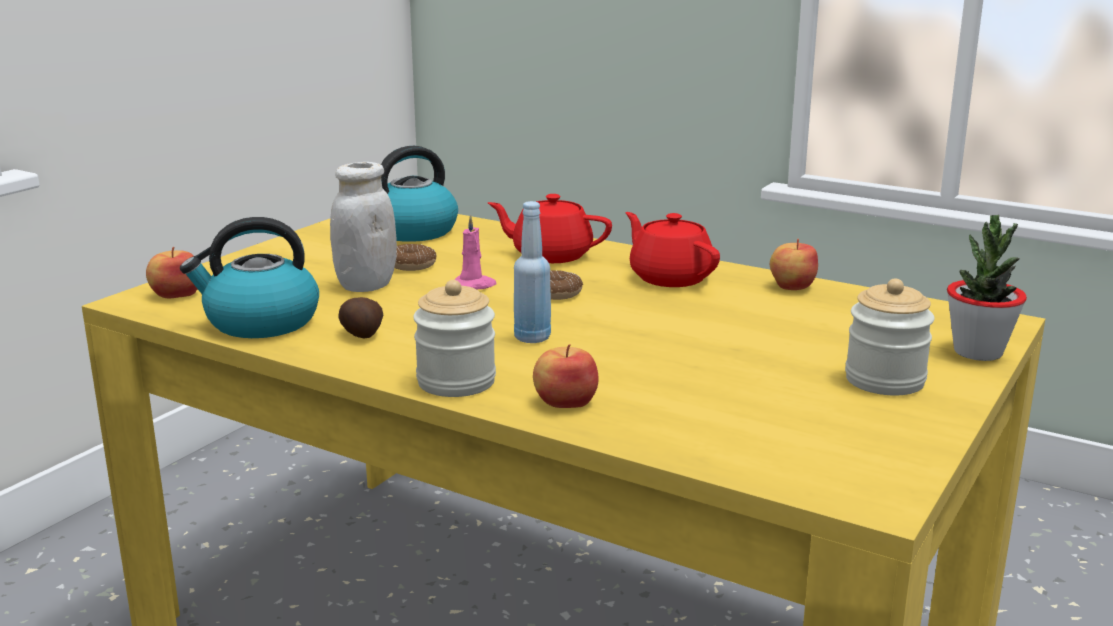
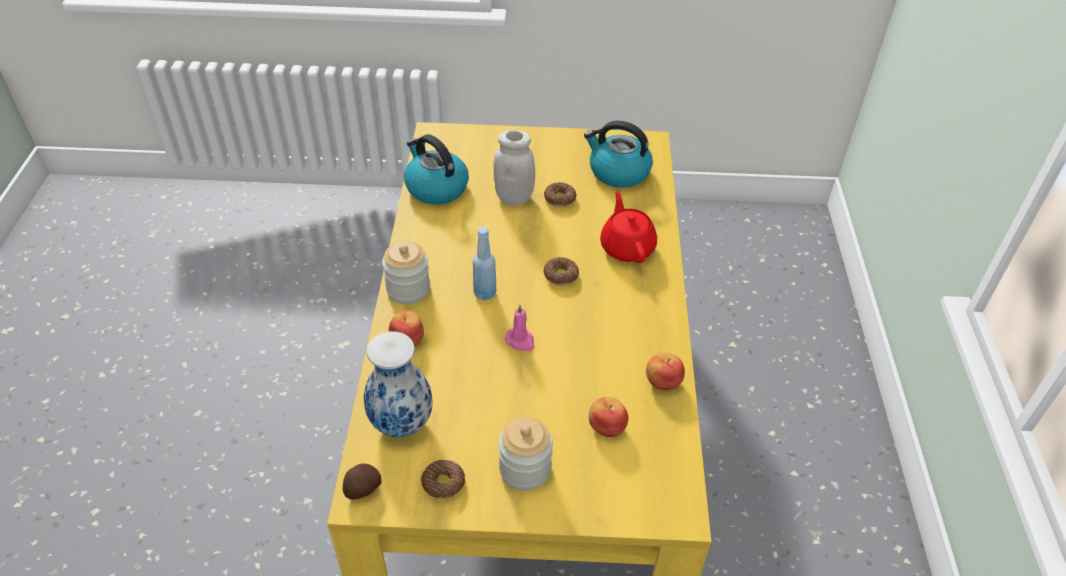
camera: 60 degrees right, 25 degrees up
(176, 295) = (450, 142): apple -> apple (607, 426)
(362, 335) = (444, 229): potato -> potato (362, 489)
(474, 285) = (547, 237): pink candle -> pink candle (520, 341)
(670, 277) = (631, 316): red teapot -> none
(738, 439) = (403, 422): none -> vase
(879, 434) = (443, 483): none -> donut
(978, 352) = (607, 510): potted plant -> none

